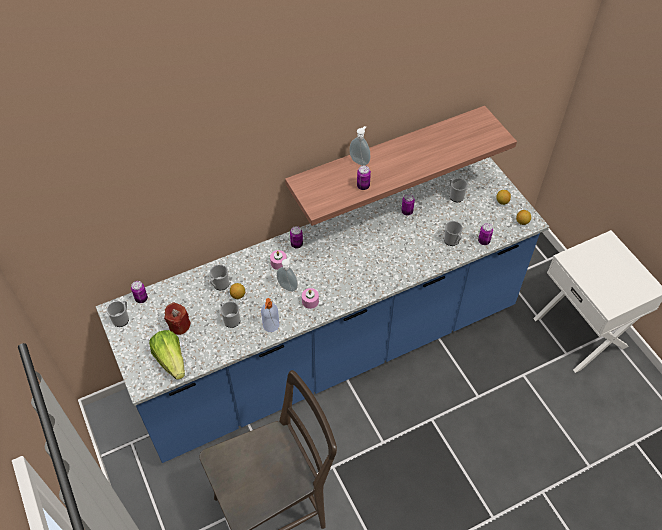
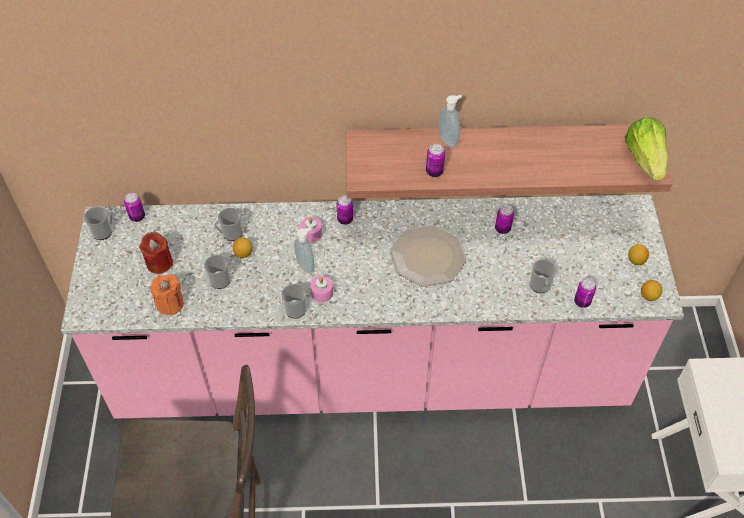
camera: 25 degrees right, 0 degrees up
(171, 360) = (128, 298): lettuce -> lettuce (645, 159)
(205, 351) = (170, 304): none -> orange candle
(271, 326) = (260, 303): soap dispenser -> none
(331, 353) = (372, 373): blue counter -> pink counter
(368, 249) = (428, 256): none -> plate
(455, 195) = (577, 231): mug -> mug (295, 307)

